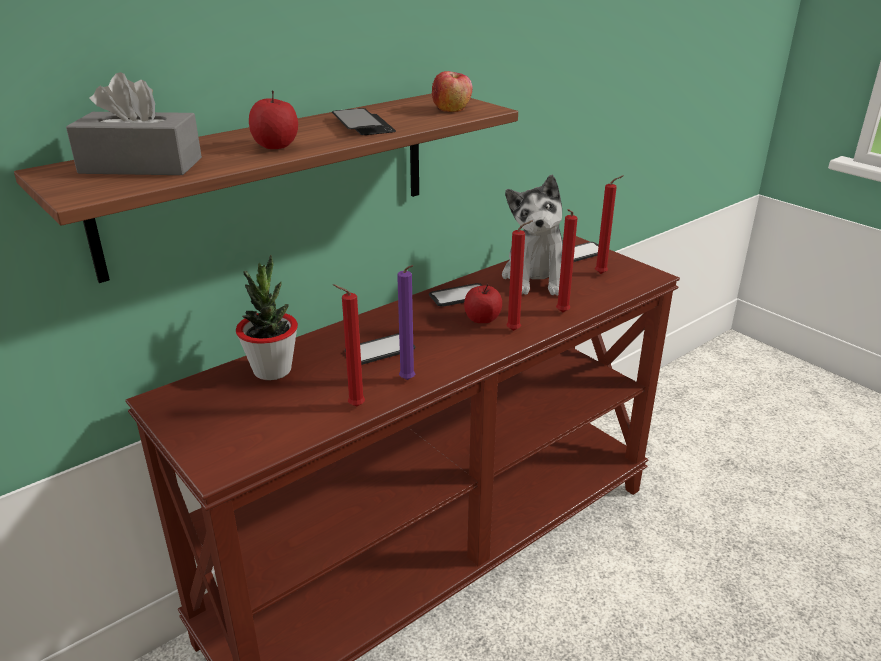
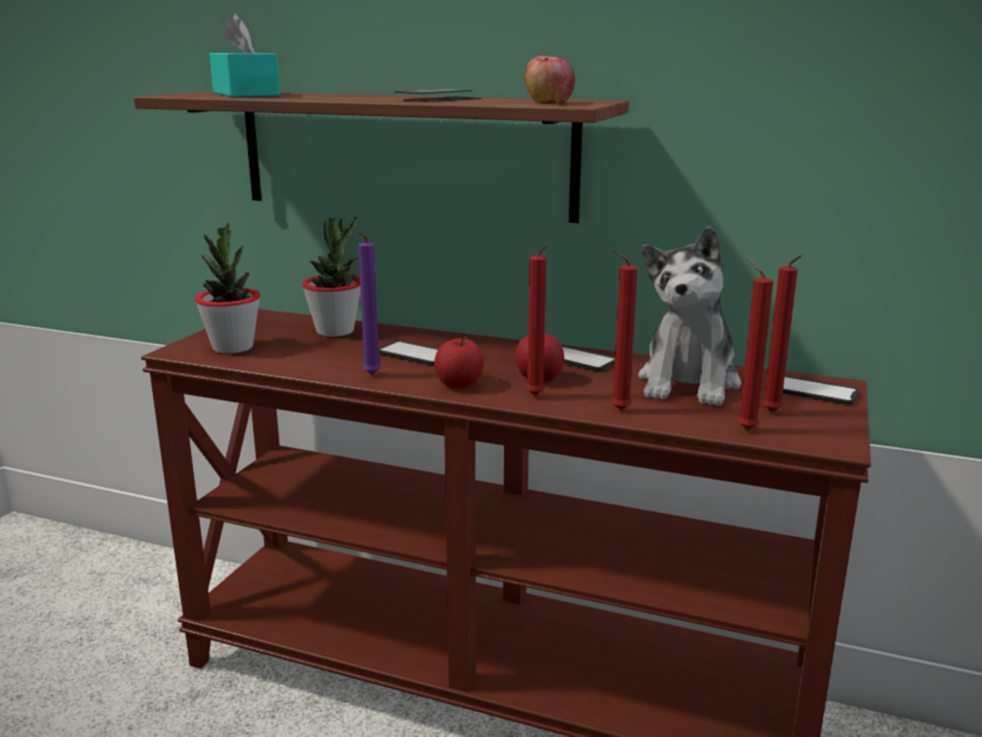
camera: 60 degrees right, 10 degrees down
(141, 165) = (245, 94): grey tissue box -> turquoise tissue box
(251, 433) = (233, 347): none -> potted plant
(275, 146) = (335, 97): apple -> apple (459, 384)
(353, 406) = (304, 367): red candle -> red candle (744, 428)
(537, 278) = (689, 383): plush toy -> plush toy turned 45 degrees counterclockwise

